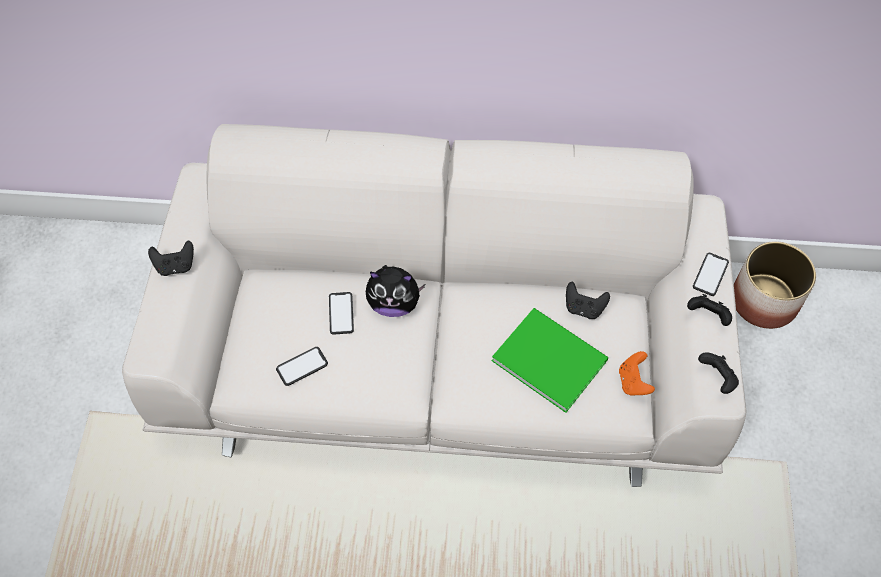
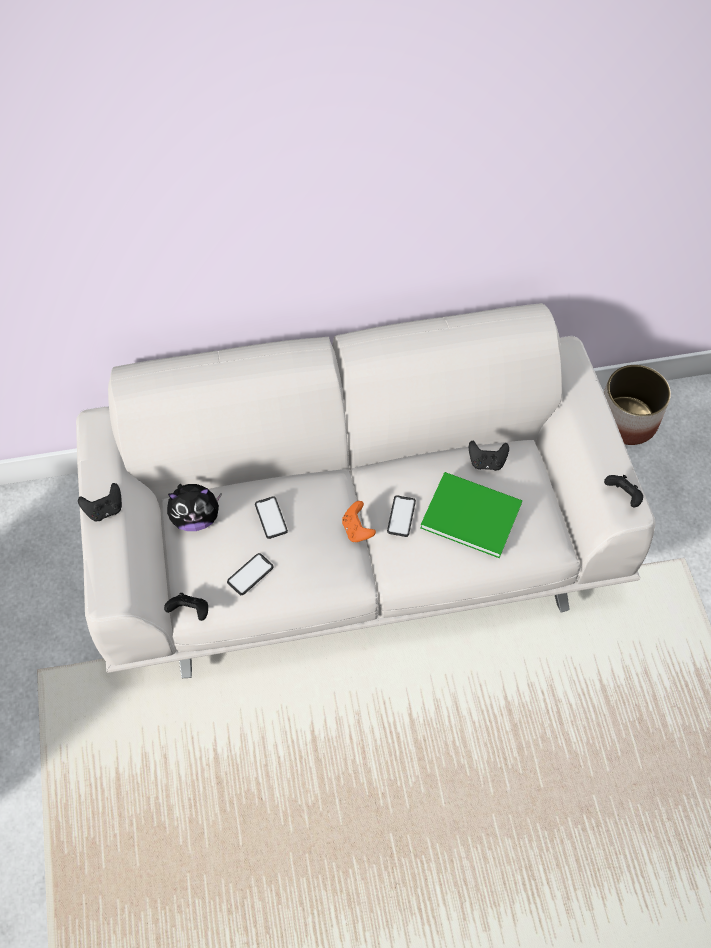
camera: 15 degrees left, 0 degrees up
(394, 303) = (315, 497): plush toy -> plush toy (196, 518)
(633, 381) = (548, 517): orange game controller -> orange game controller (357, 529)
(707, 316) = (598, 443): black game controller -> black game controller (190, 611)
(710, 274) = (590, 407): phone -> phone (401, 516)

